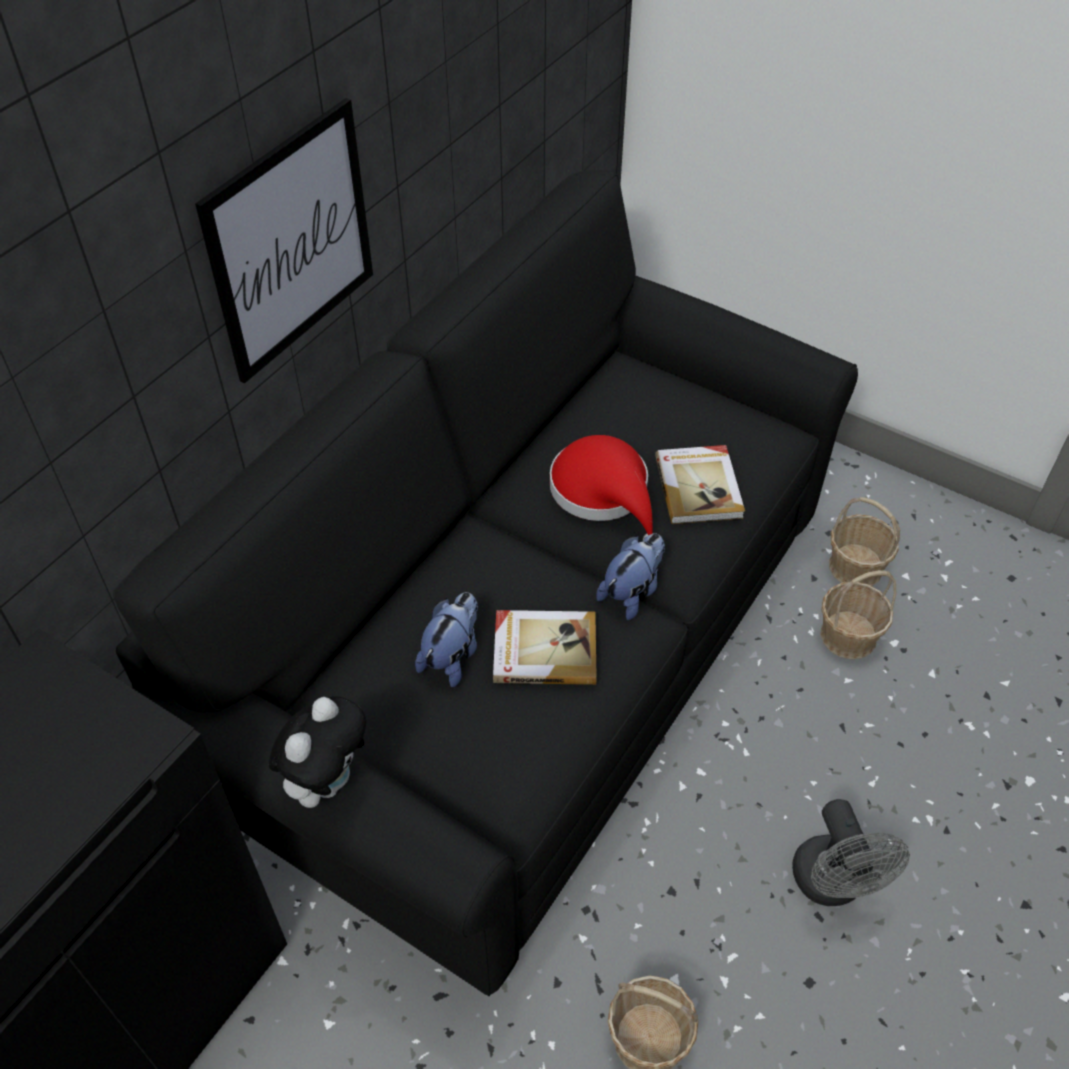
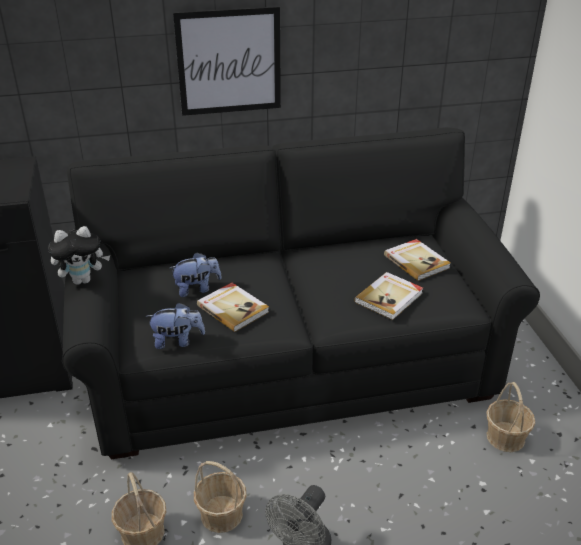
camera: 45 degrees right, 15 degrees down
(604, 493) = (341, 275): red hat -> none
(632, 592) = (301, 315): plush toy -> plush toy (177, 341)
(659, 406) = (417, 261): none -> book
(847, 636) = (458, 461): basket -> basket (221, 514)

